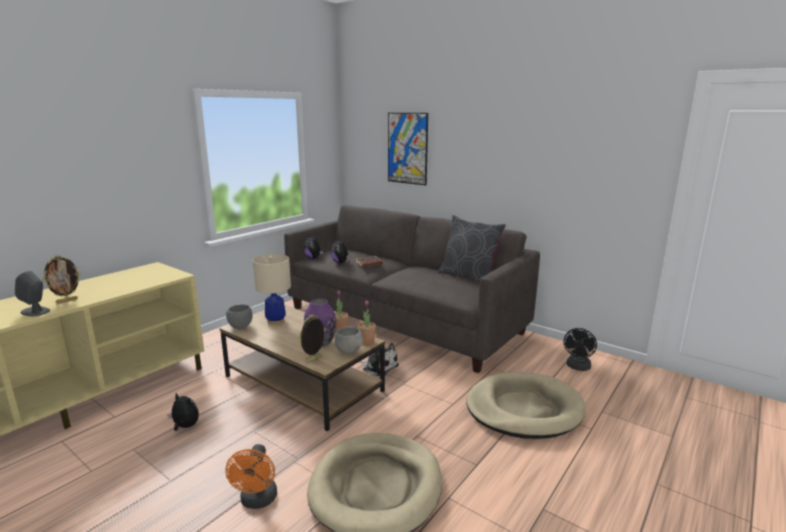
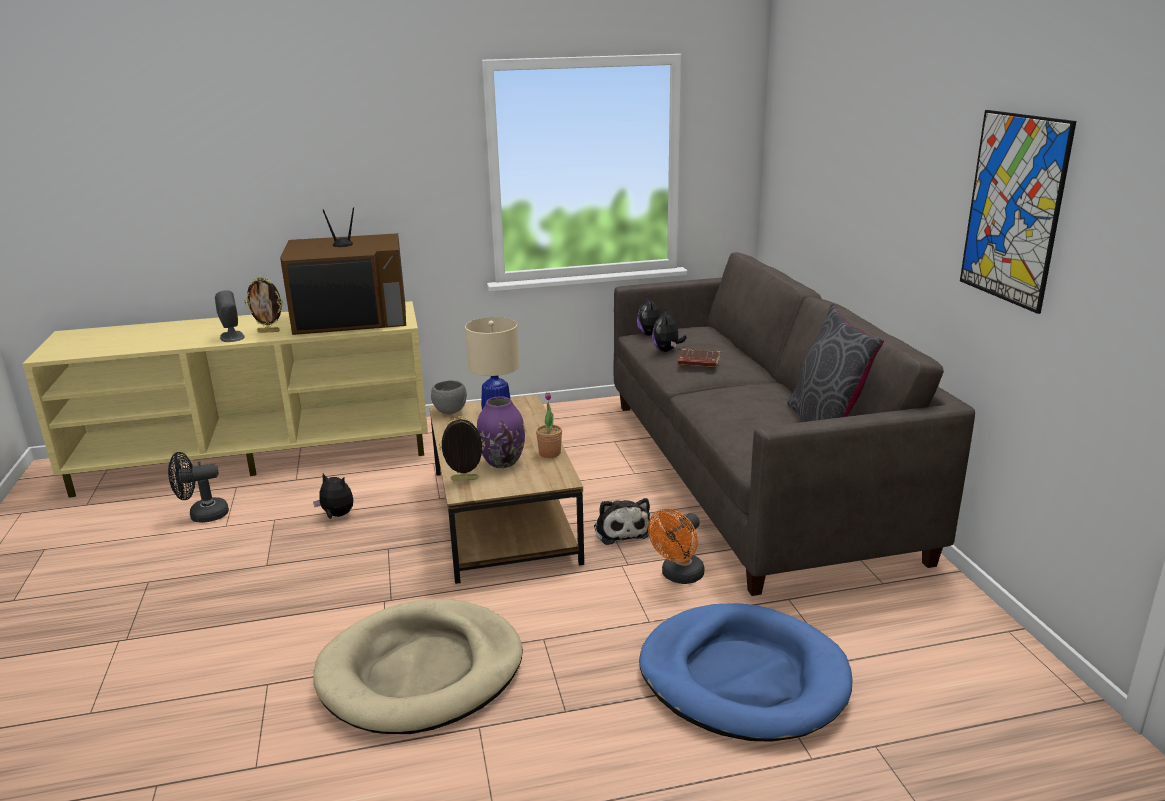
camera: 40 degrees right, 5 degrees up
(130, 280) = (352, 319): none -> television
(185, 426) = (337, 516): plush toy -> plush toy turned 45 degrees counterclockwise
(257, 501) = (305, 623): orange fan -> orange fan (678, 576)
(349, 352) = (515, 486): grey bowl -> none
(367, 341) = (558, 479): potted plant -> none
(407, 148) = (833, 162): picture -> picture (1013, 209)
(523, 409) = (743, 677): beige dog bed -> blue dog bed
(577, 367) = (950, 661): black fan -> black fan (202, 515)

